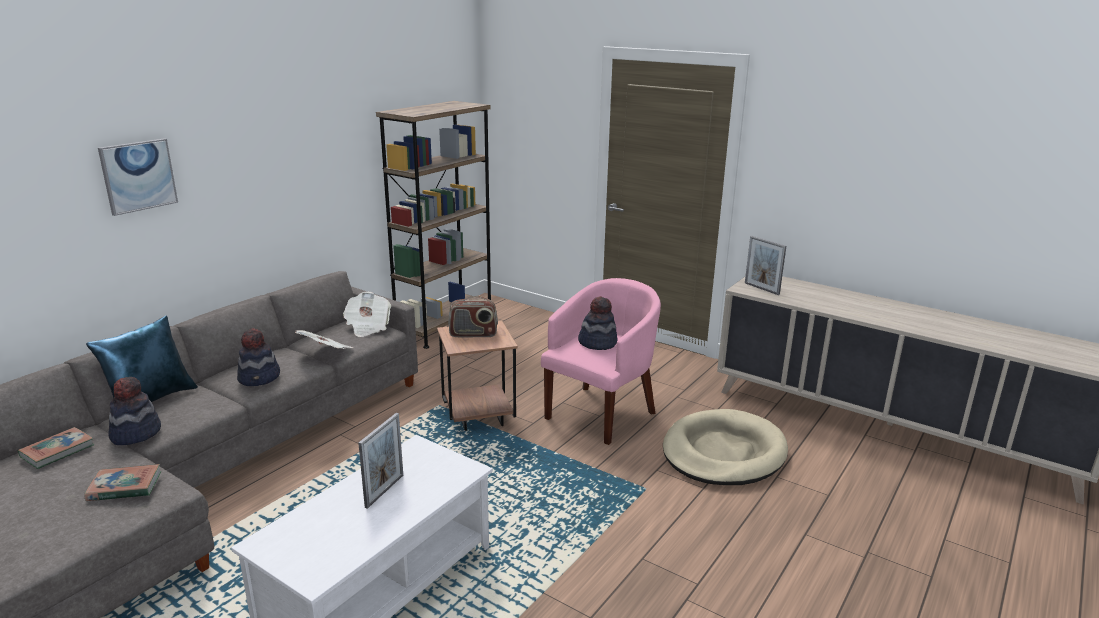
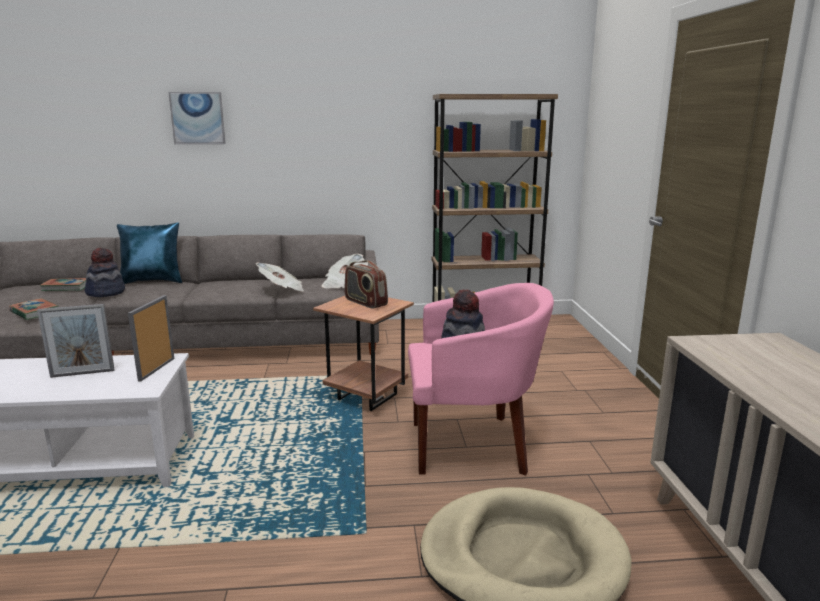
camera: 50 degrees right, 5 degrees down
(260, 378) = (216, 289): hat -> none
(761, 288) = (730, 351): picture frame -> picture frame (156, 369)

